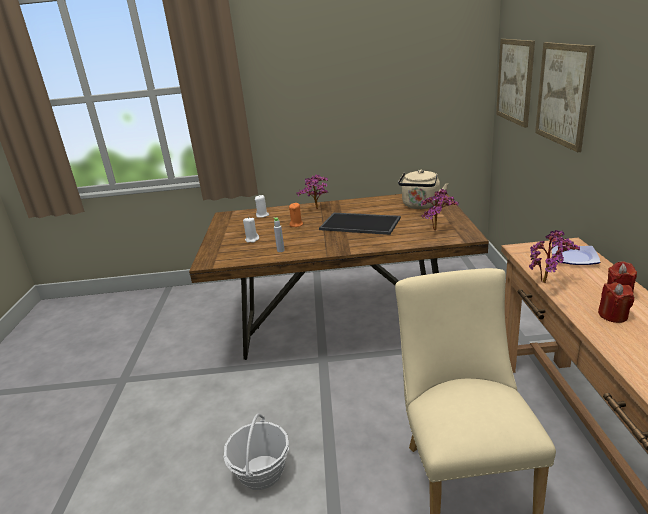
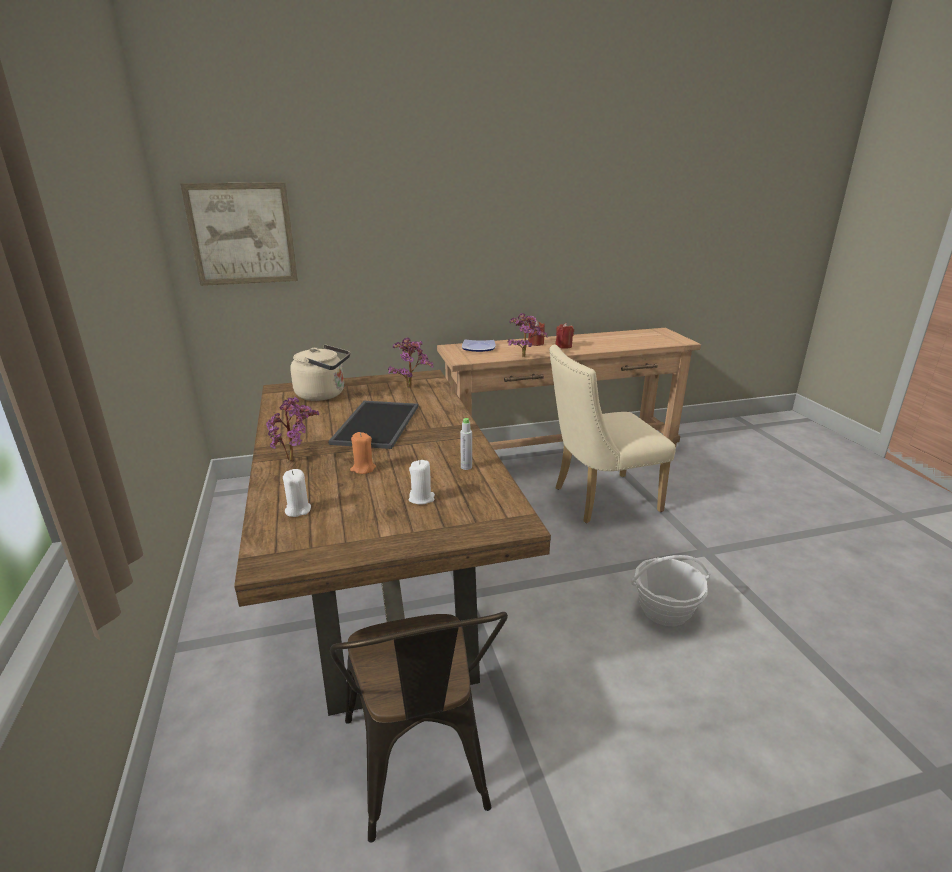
camera: 105 degrees left, 0 degrees up
(205, 339) = (420, 772): none -> brown chair
(563, 94) = (367, 231): picture -> none

